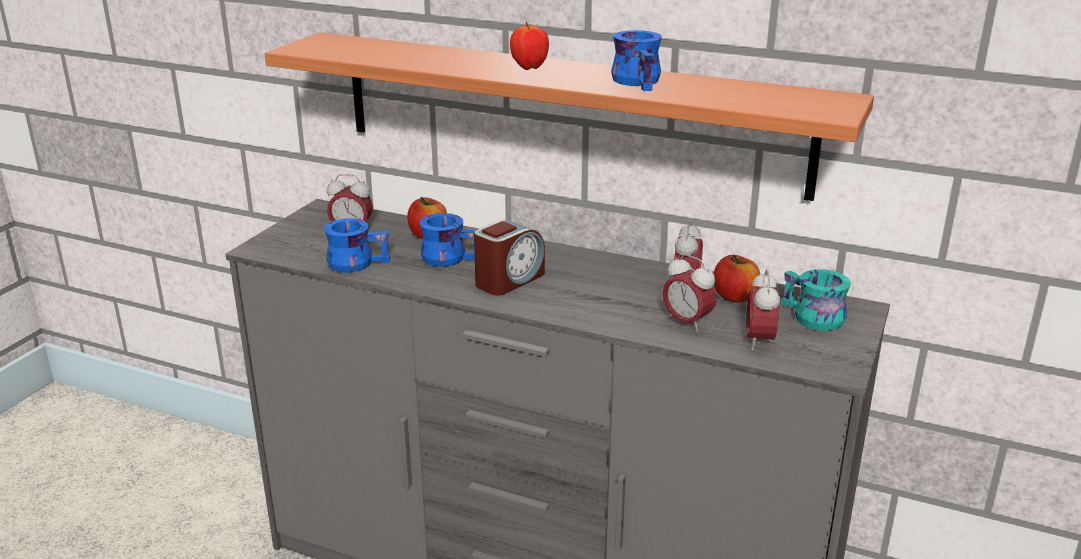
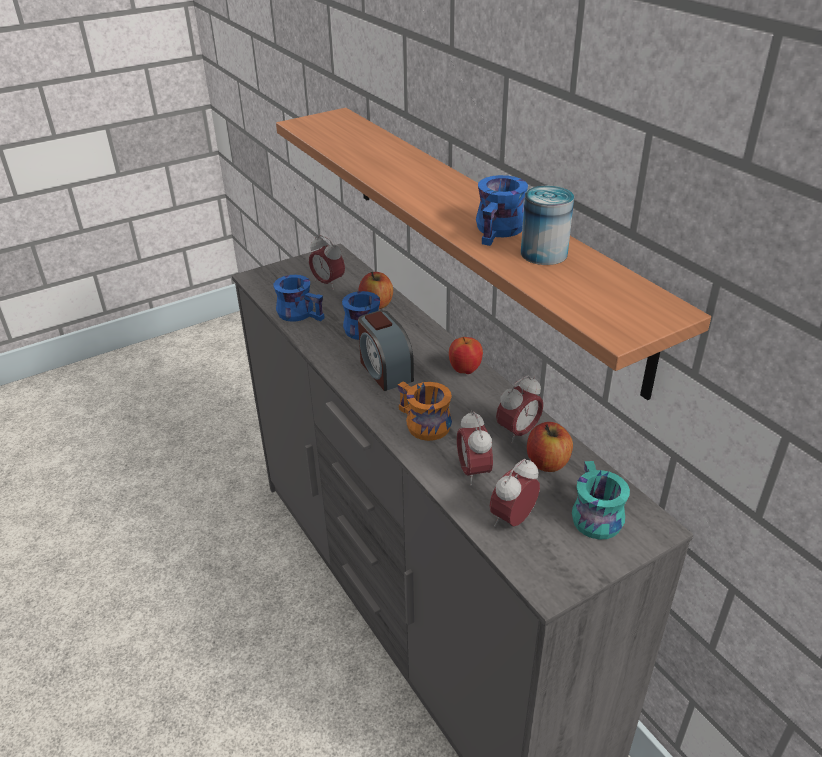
camera: 35 degrees right, 10 degrees up
(509, 280) = (385, 370): alarm clock -> alarm clock turned 75 degrees clockwise
(529, 68) = (434, 188): apple -> apple (465, 370)
(598, 307) = (421, 425): none -> orange mug
(700, 87) = (544, 253): none -> can

